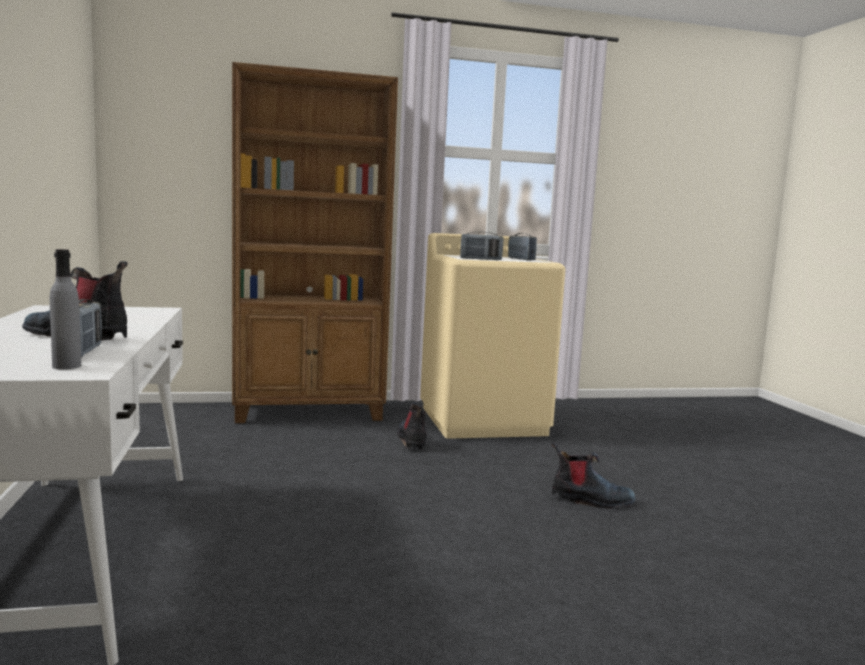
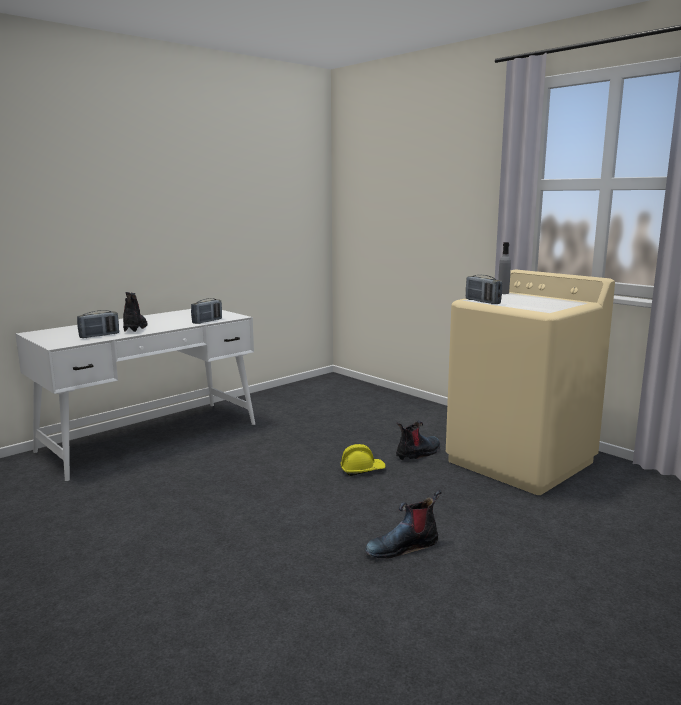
camera: 60 degrees right, 5 degrees up
(66, 366) = (67, 341): grey bottle -> grey bottle (503, 293)
(310, 412) = (416, 411): brown bookcase -> none
(414, 470) = (362, 470): none -> yellow hard hat
(521, 259) = (543, 305): radio -> radio (207, 321)
(591, 500) = (402, 546): boot -> boot turned 90 degrees clockwise

